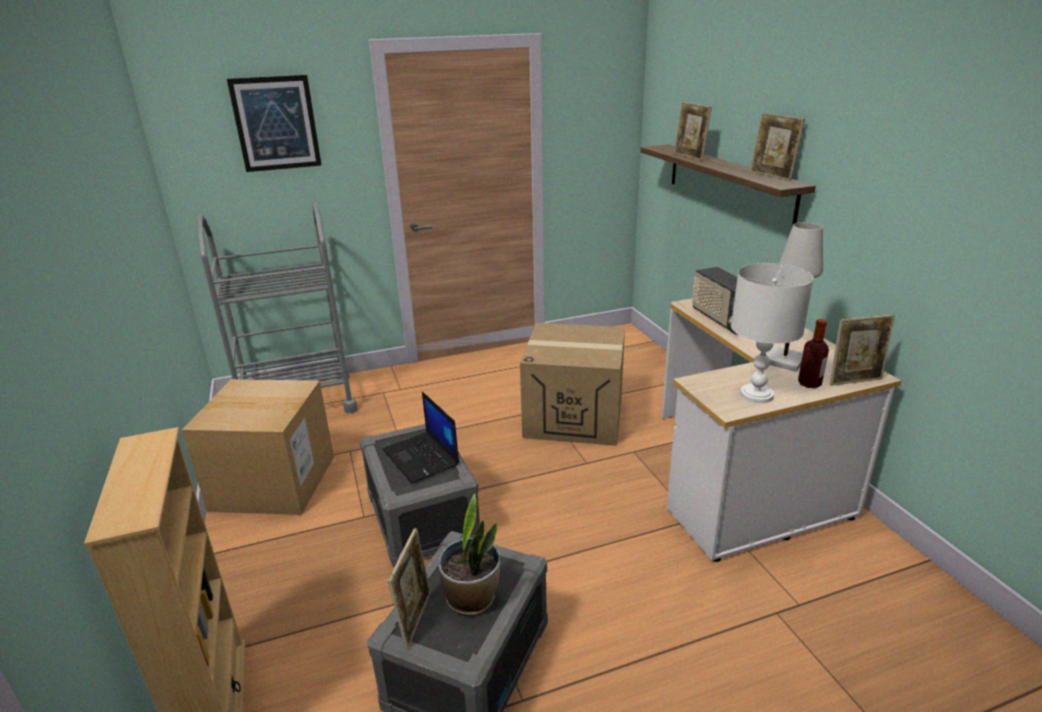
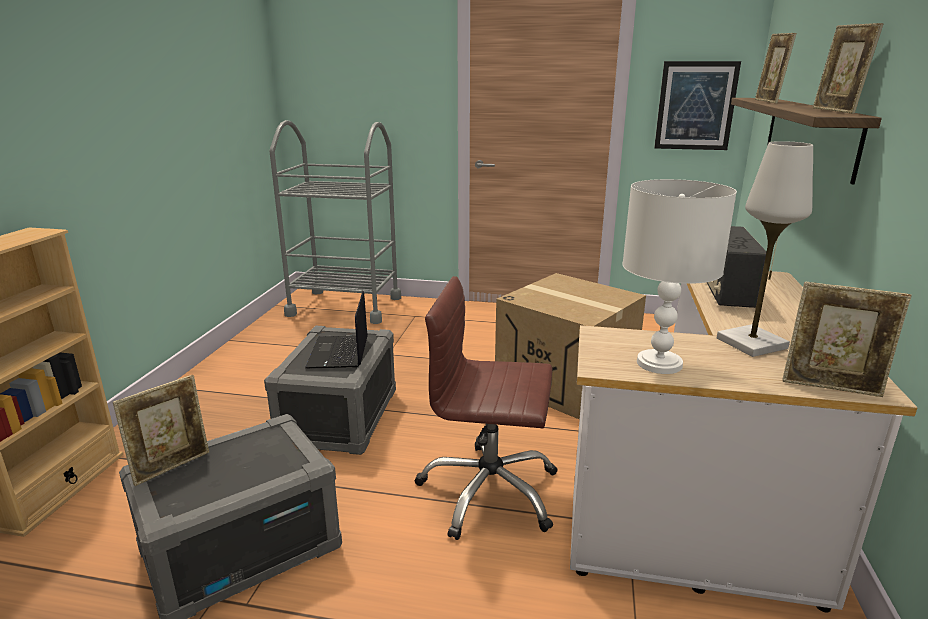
camera: 30 degrees right, 5 degrees down
(274, 482) = (266, 355): cardboard box -> none
(276, 123) = (368, 50): picture -> picture (695, 106)
(472, 598) = (232, 472): potted plant -> none
(606, 530) = (489, 492): none -> brown office chair
(809, 384) = (753, 372): bottle -> none

